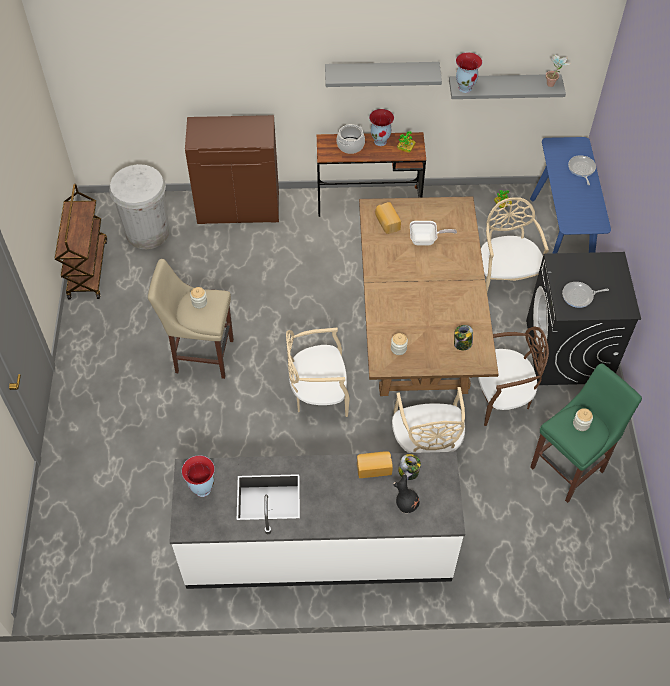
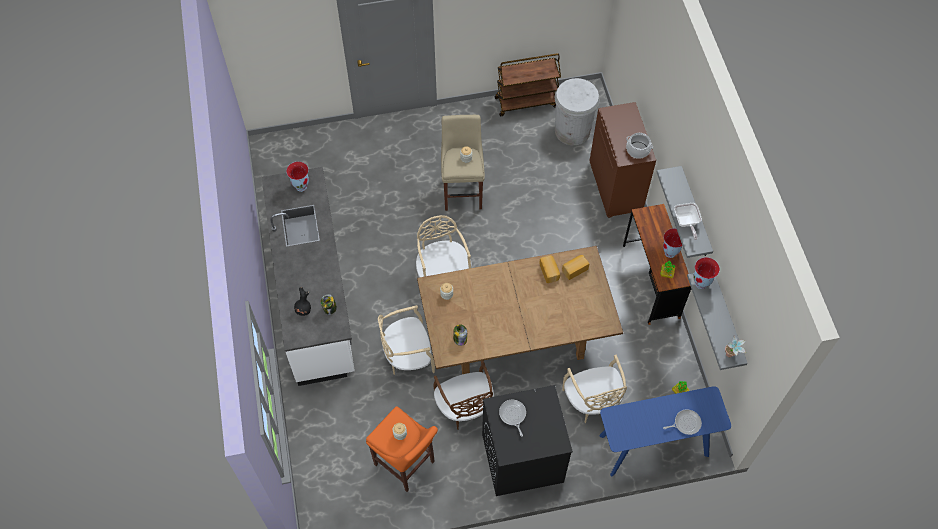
camera: 80 degrees right, 5 degrees up
(350, 145) = (658, 230): cooking pot -> cooking pot (638, 150)
(374, 467) = (330, 285): bread -> bread (549, 272)
(426, 240) = (562, 301): frying pan -> frying pan (686, 223)
(506, 278) = (592, 401): beige chair -> beige chair turned 90 degrees clockwise
(570, 467) = (406, 465): green stool -> orange stool

